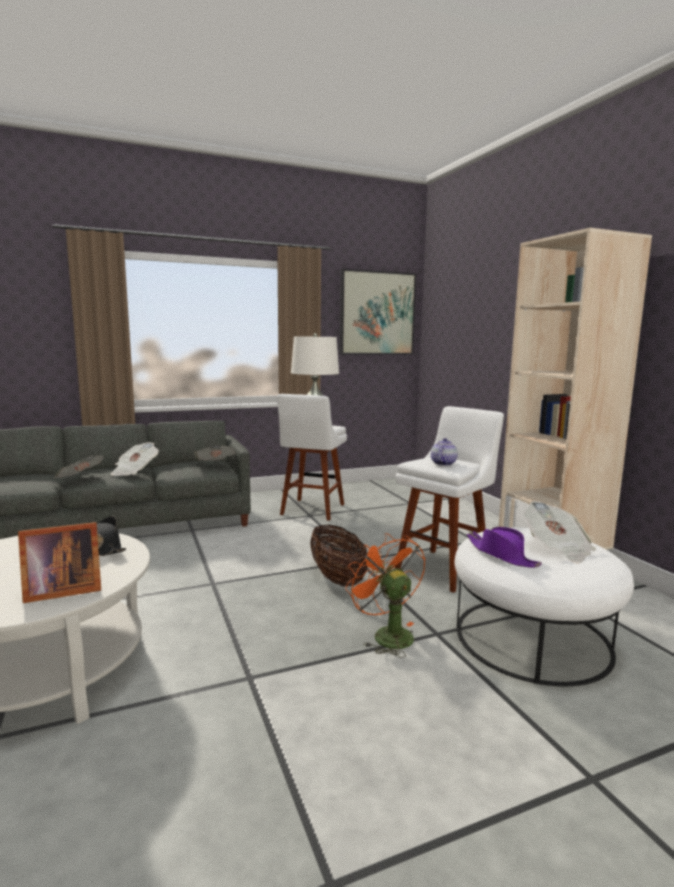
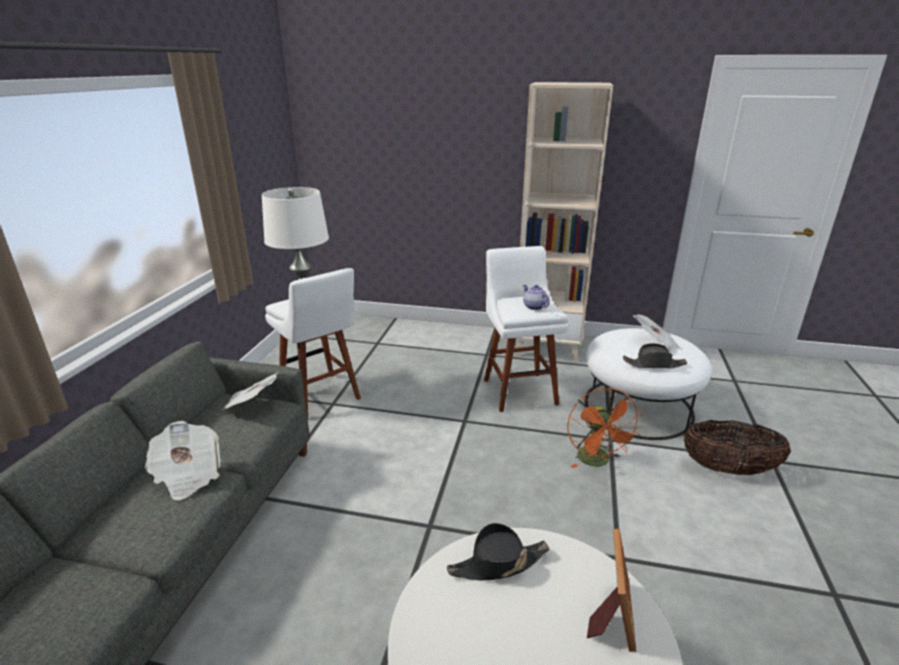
camera: 55 degrees left, 15 degrees up
(80, 479) = (148, 537): newspaper -> none
(337, 579) = (490, 446): basket -> basket (728, 469)
(377, 313) = (262, 133): picture -> none
(387, 634) = (597, 462): orange fan -> orange fan turned 105 degrees counterclockwise
(502, 554) = (654, 364): purple hat -> black hat

